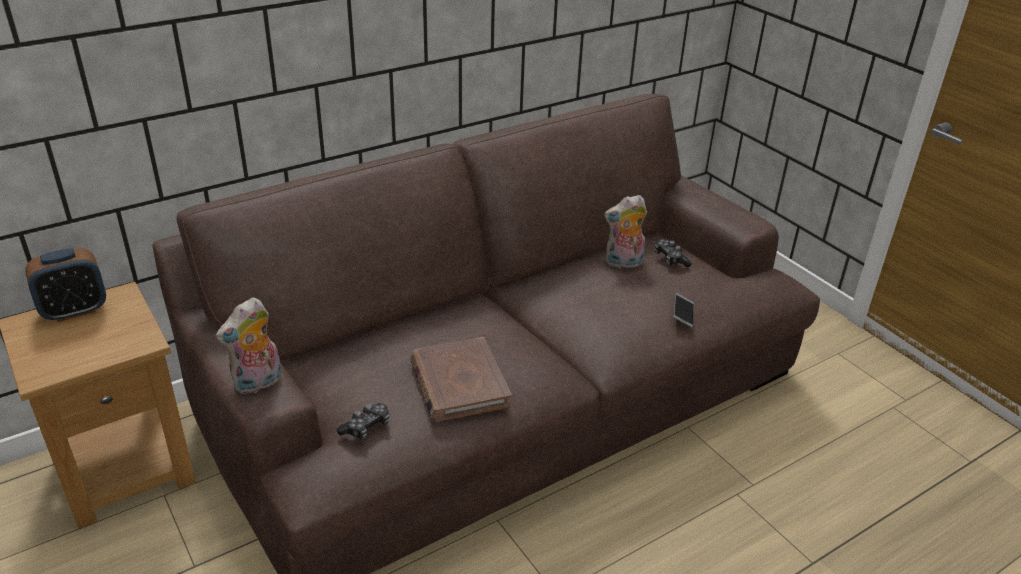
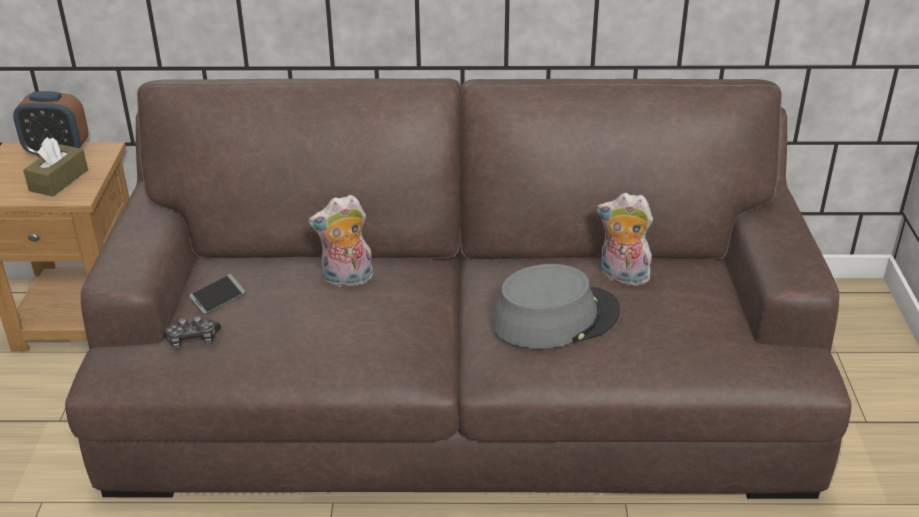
camera: 35 degrees right, 0 degrees up
(108, 335) = (59, 180): none -> brown tissue box
(258, 383) = (126, 262): plush toy -> plush toy (346, 280)
(459, 383) = (311, 333): brown book -> none
(616, 306) = (555, 318): none -> grey hat
(670, 259) = (681, 290): game controller -> none
(683, 313) = (623, 353): phone -> phone (218, 298)

